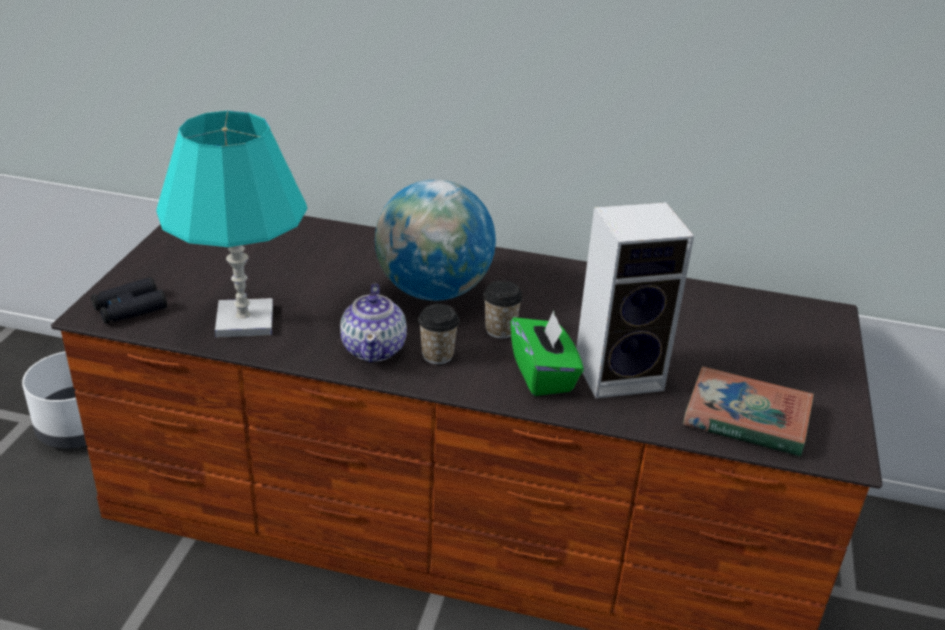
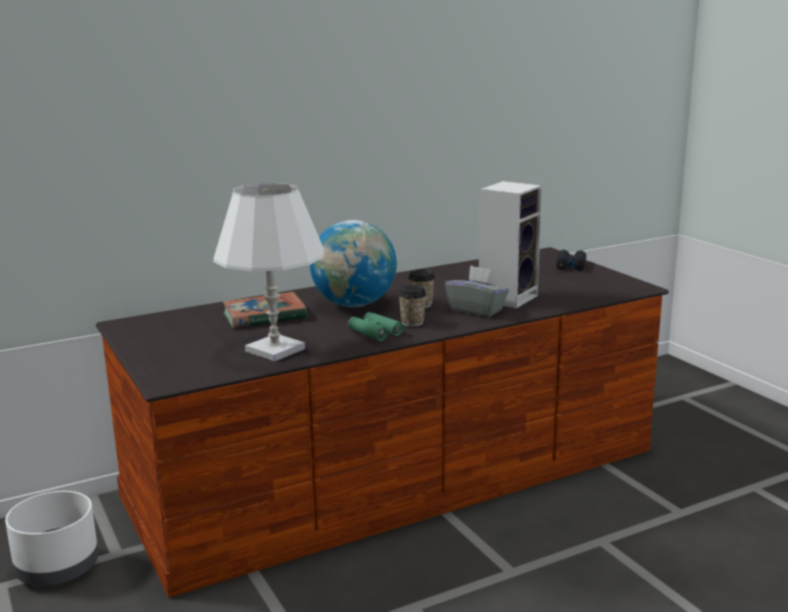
camera: 40 degrees left, 15 degrees down
(129, 308) = (187, 372): black binoculars -> black binoculars (570, 266)
(244, 321) = (275, 350): turquoise table lamp -> white table lamp
(374, 348) = (375, 332): teapot -> green binoculars
(543, 374) = (476, 310): green tissue box -> grey tissue box
(746, 418) = (586, 291): book -> book (264, 316)

